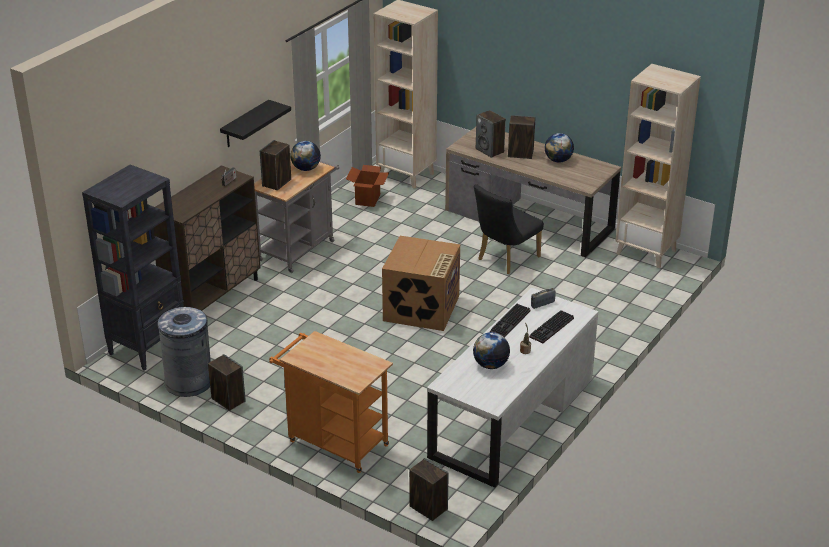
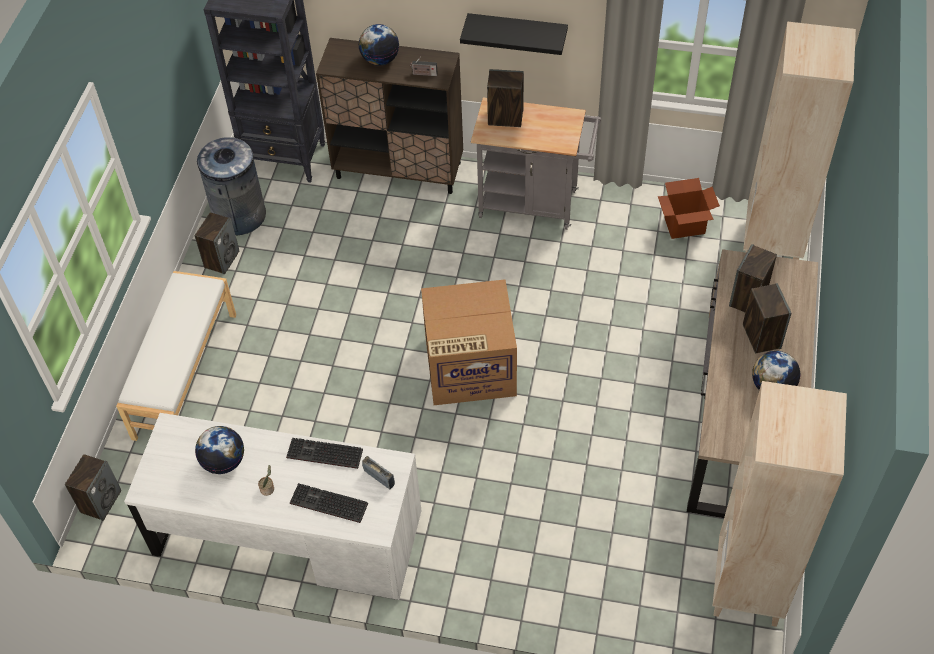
camera: 70 degrees right, 20 degrees up
(306, 169) = (554, 130): globe -> globe (380, 60)
(333, 441) = (184, 375): orange cart -> white bench
(505, 259) = (628, 418): black chair -> none

